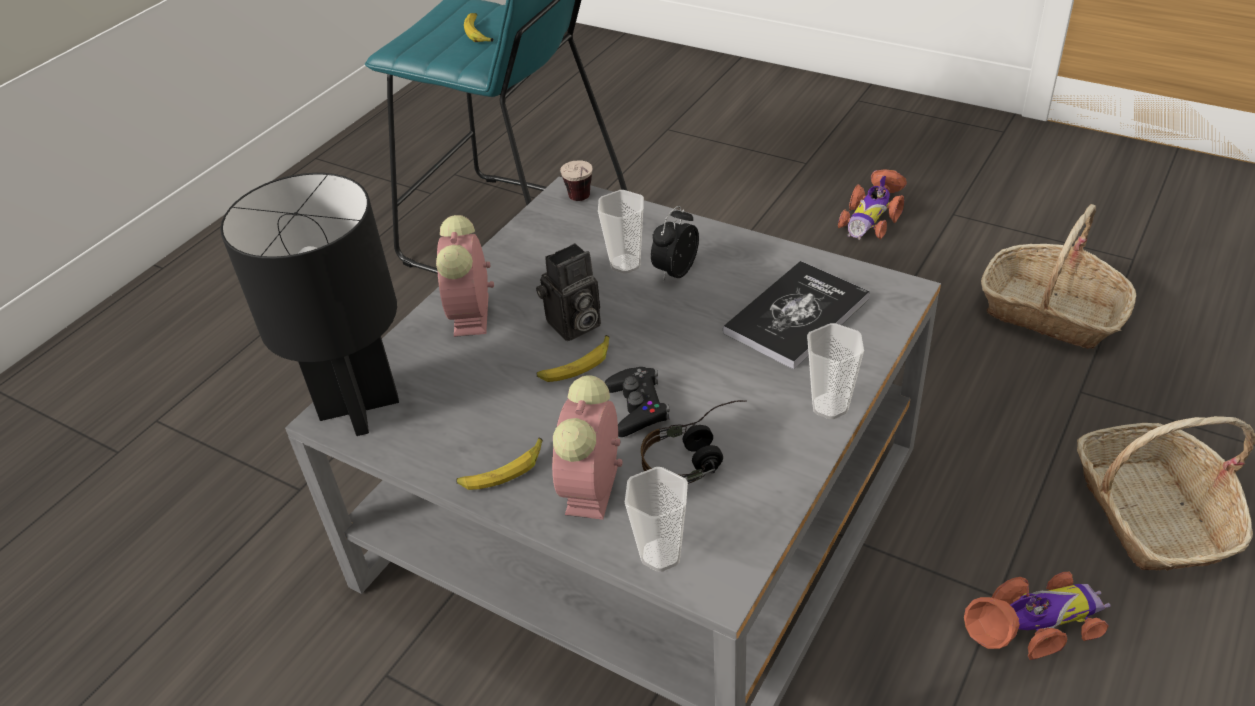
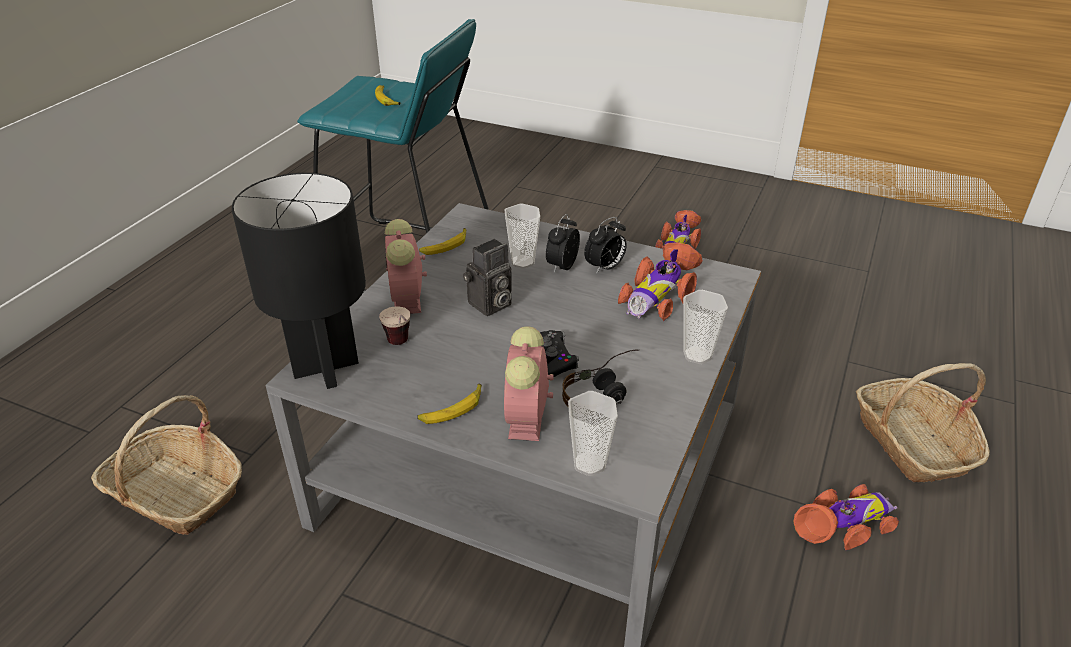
camera: 10 degrees left, 5 degrees down
(576, 365) = (497, 333): banana -> banana (445, 246)
(583, 202) = (481, 220): cup -> cup (402, 346)
(731, 275) = (605, 268): none -> alarm clock
(796, 316) = (660, 294): book -> toy car
(1051, 312) = (817, 308): basket -> basket (177, 493)

